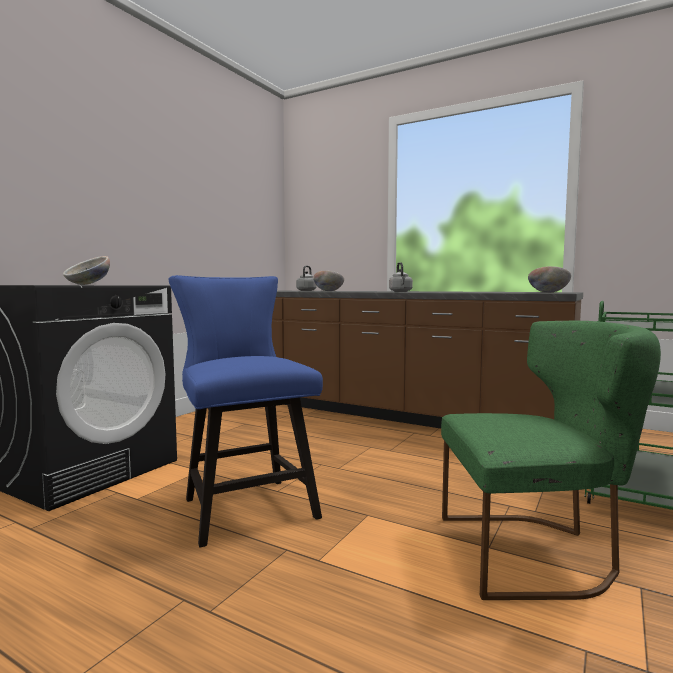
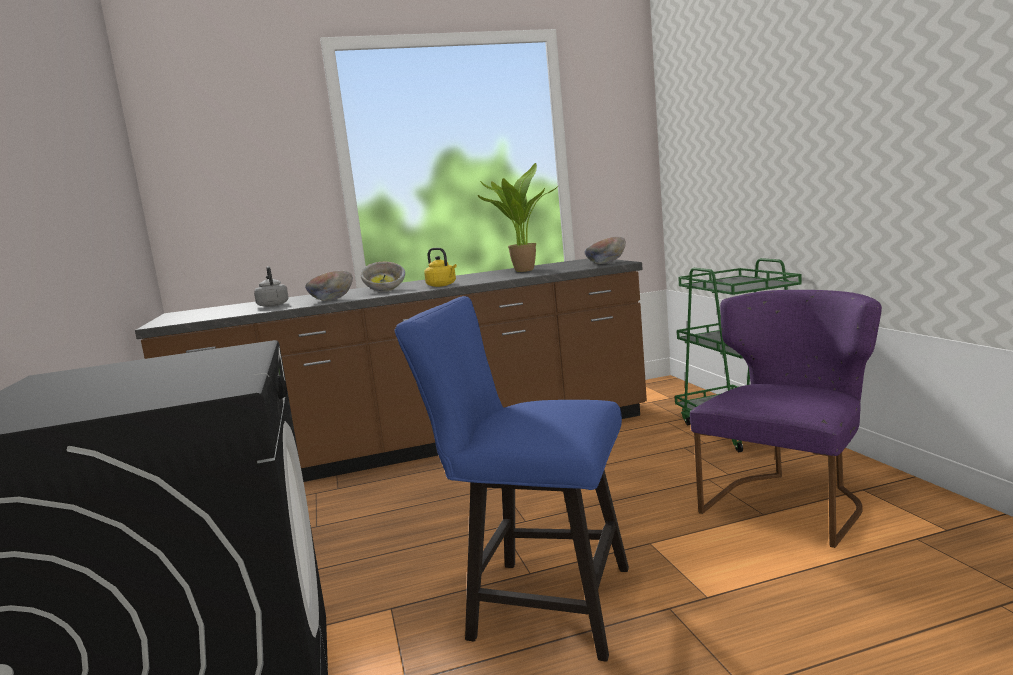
camera: 45 degrees left, 5 degrees up
(88, 285) = (157, 372): bowl -> bowl (385, 291)
(400, 291) = (442, 285): grey kettle -> yellow kettle
(483, 291) = (522, 271): none -> potted plant
(536, 553) = (790, 501): green chair -> purple chair

